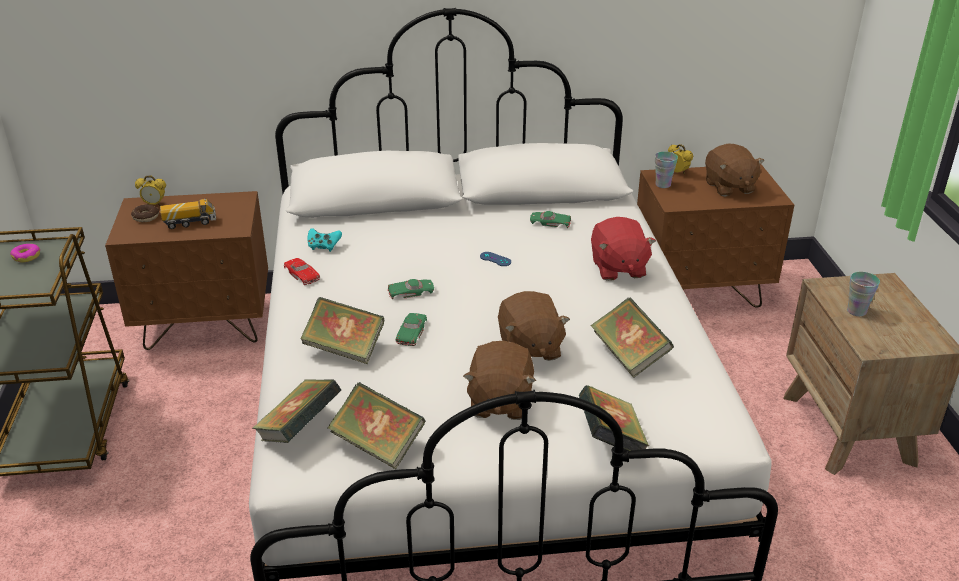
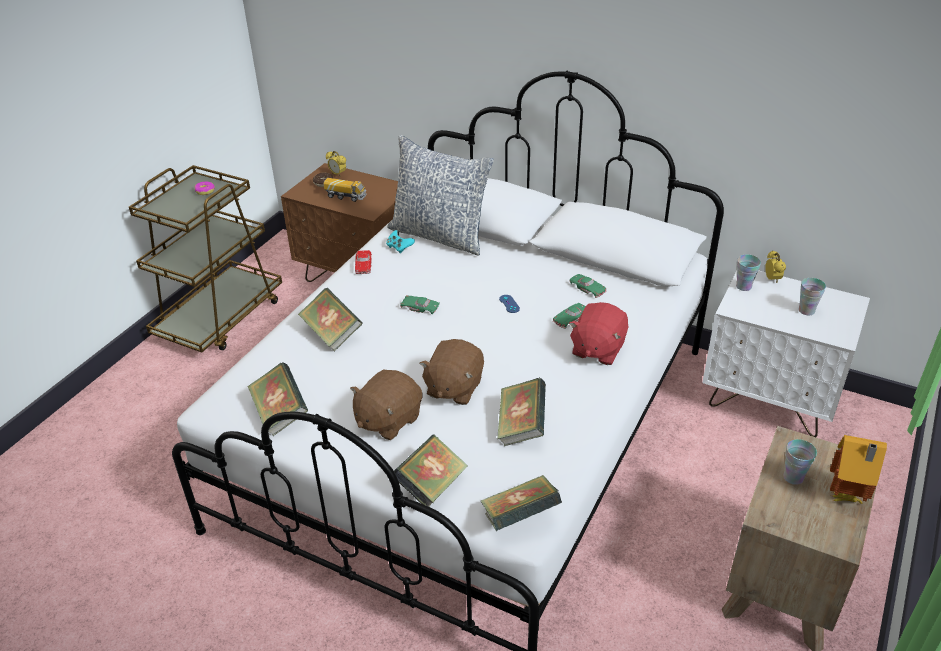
camera: 35 degrees right, 5 degrees up
(299, 430) = (247, 380): book -> book (520, 518)
(354, 223) = (440, 235): none -> pillow
(411, 332) = (387, 339): green toy car -> green toy car (571, 318)
(699, 292) = (769, 401): brown nightstand -> white nightstand
(729, 187) = (806, 310): brown plush toy -> cup
(905, 310) = (846, 498): none -> toy house

